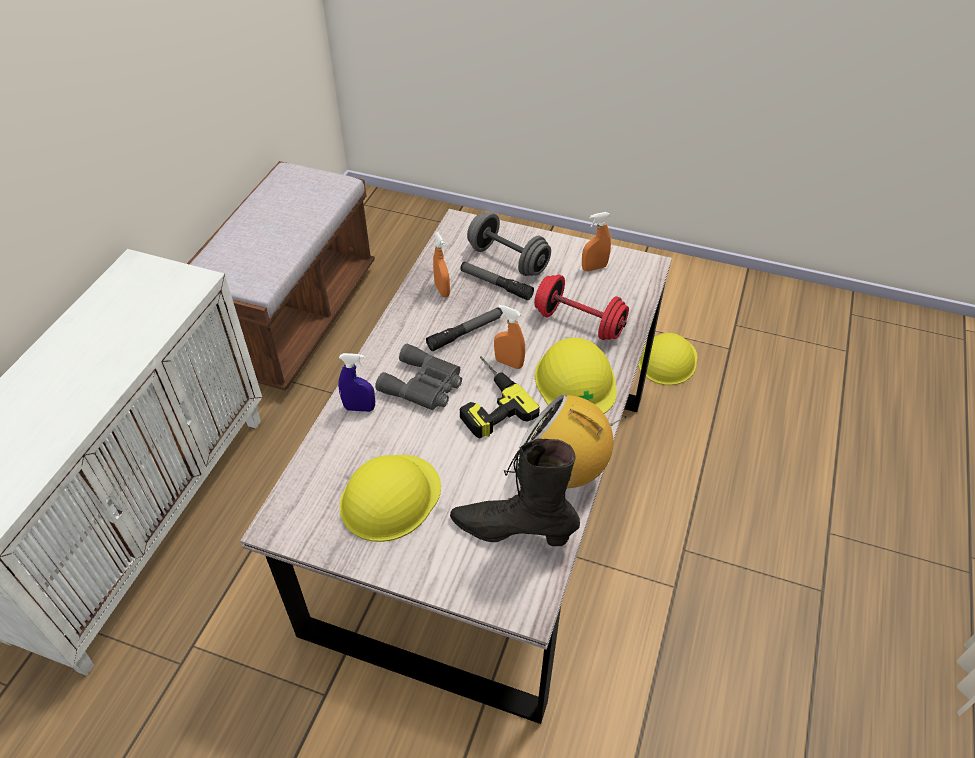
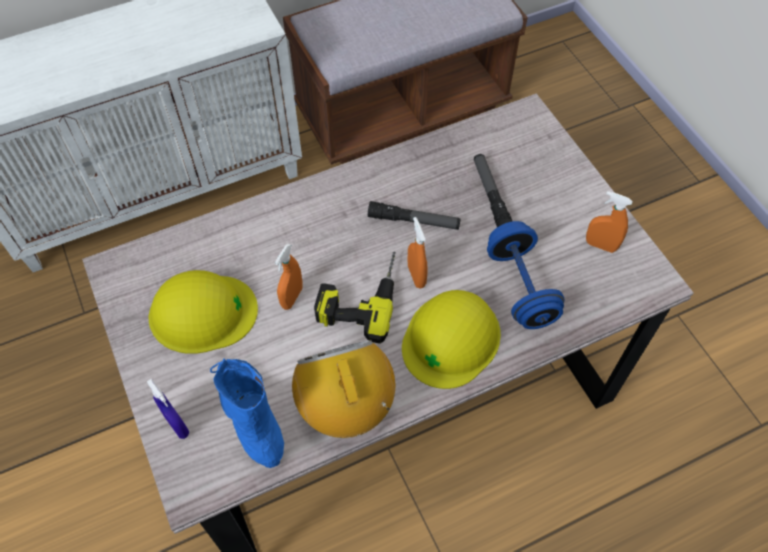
camera: 45 degrees right, 10 degrees up
(359, 408) = (263, 222): blue spray bottle -> blue spray bottle (177, 425)
(423, 385) = (329, 241): grey binoculars -> none
(442, 290) = (440, 167): orange spray bottle -> orange spray bottle (292, 297)
(508, 259) = (530, 179): grey dumbbell -> none
(512, 530) = (251, 419): black boot -> blue boot
(579, 323) = (520, 288): red dumbbell -> blue dumbbell
(667, 360) = (682, 385): yellow hard hat -> none

